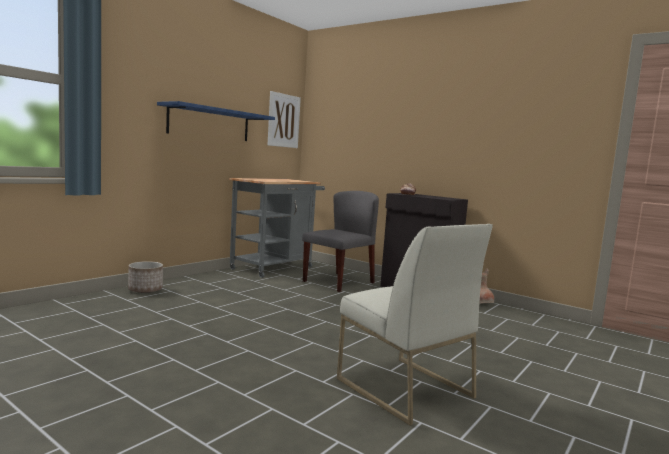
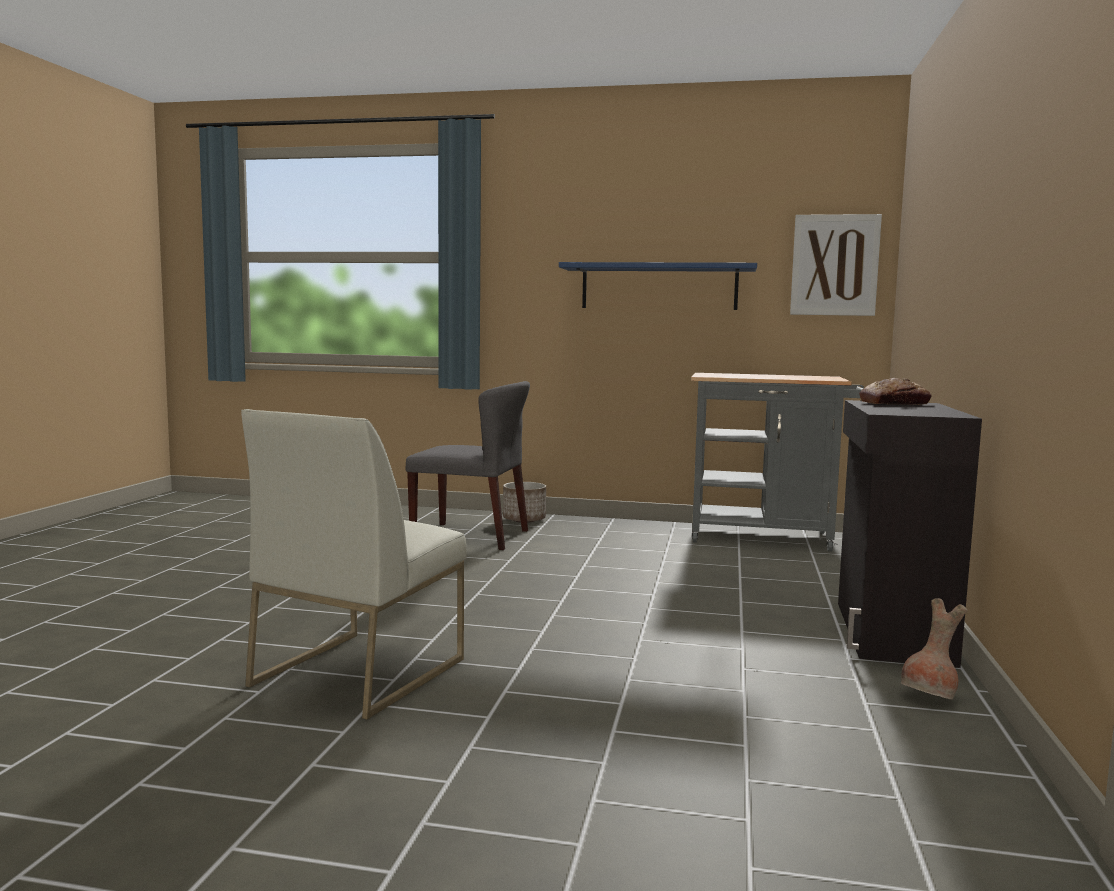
camera: 65 degrees right, 0 degrees up
(339, 282) = (788, 578): grey chair -> grey chair (471, 536)

